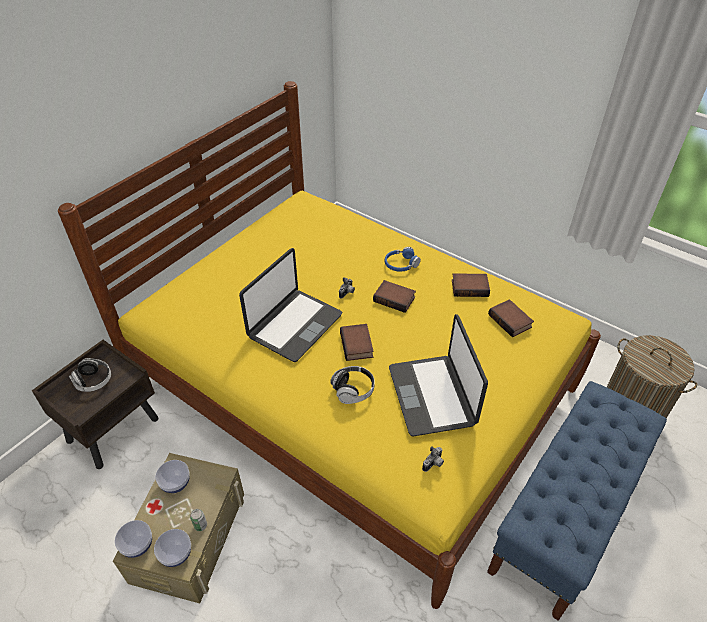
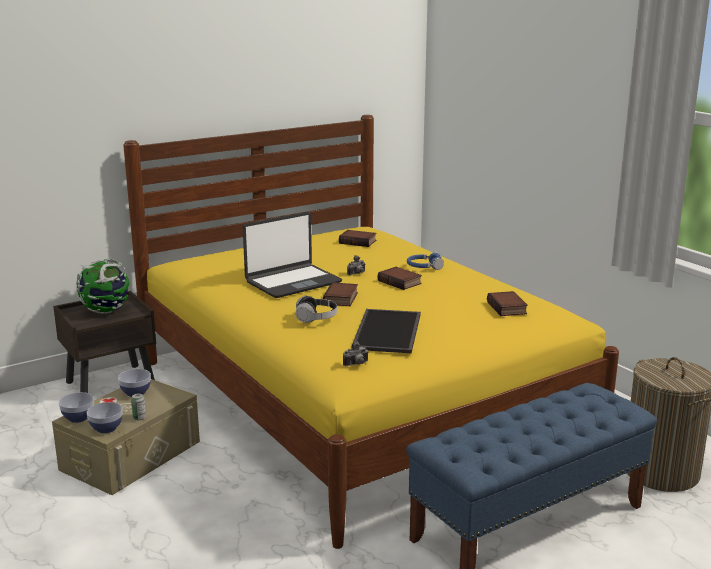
camera: 20 degrees right, 25 degrees down
(93, 381) = (106, 311): headphones -> globe
(433, 395) = (389, 332): laptop -> tray
(470, 287) = (483, 286): book -> book (358, 241)

